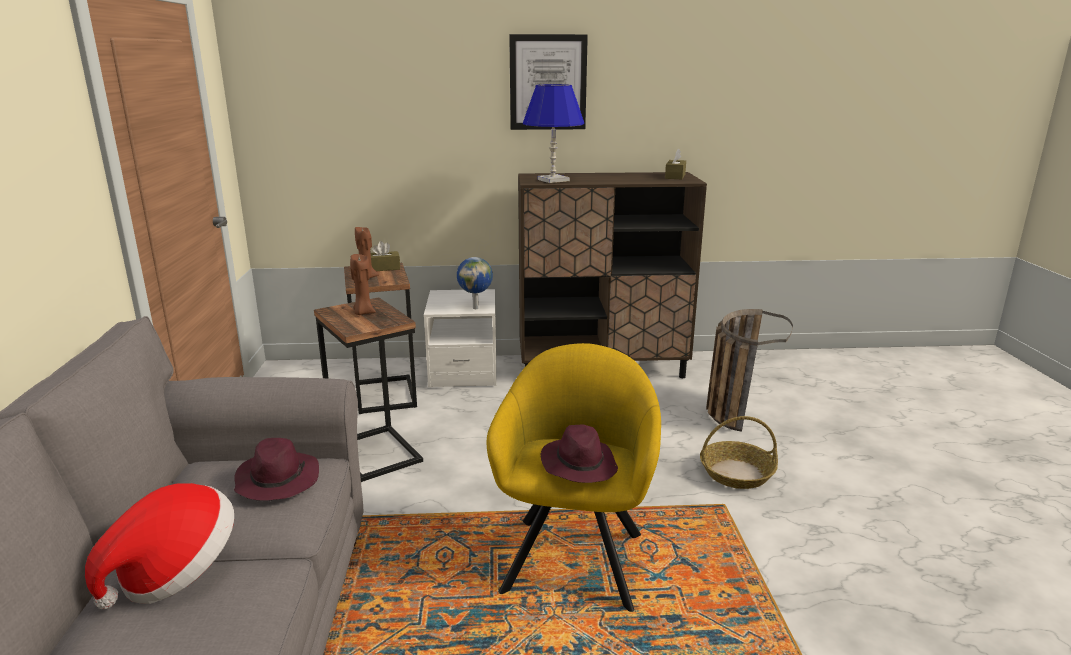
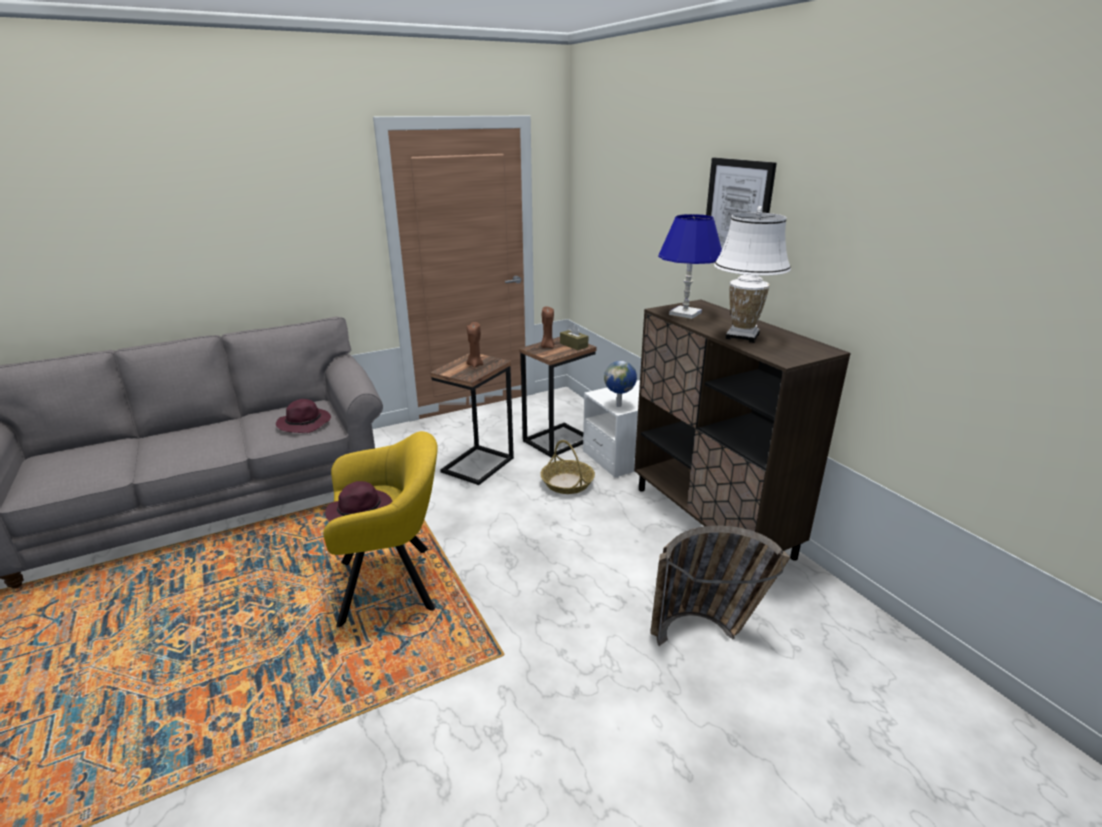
camera: 65 degrees right, 5 degrees up
(175, 573) = (225, 431): hat -> none
(630, 179) = (742, 336): none -> white table lamp
(675, 176) = (801, 350): brown tissue box -> none
(737, 473) = (567, 655): basket -> basket (567, 483)

